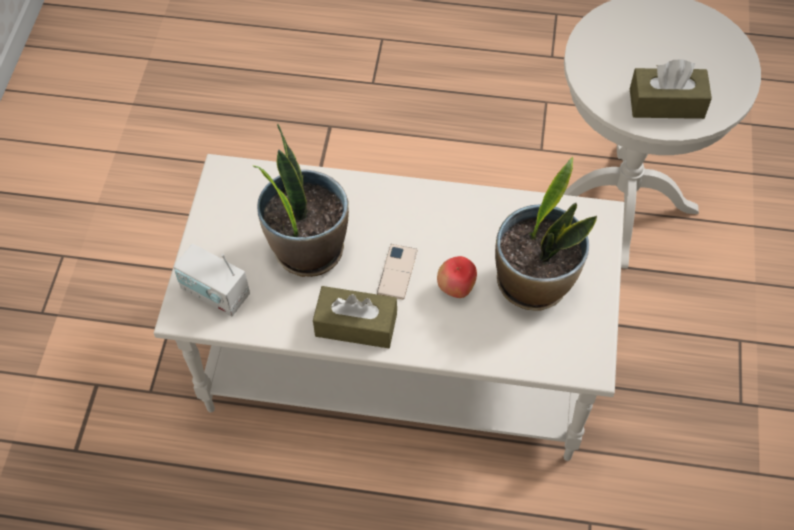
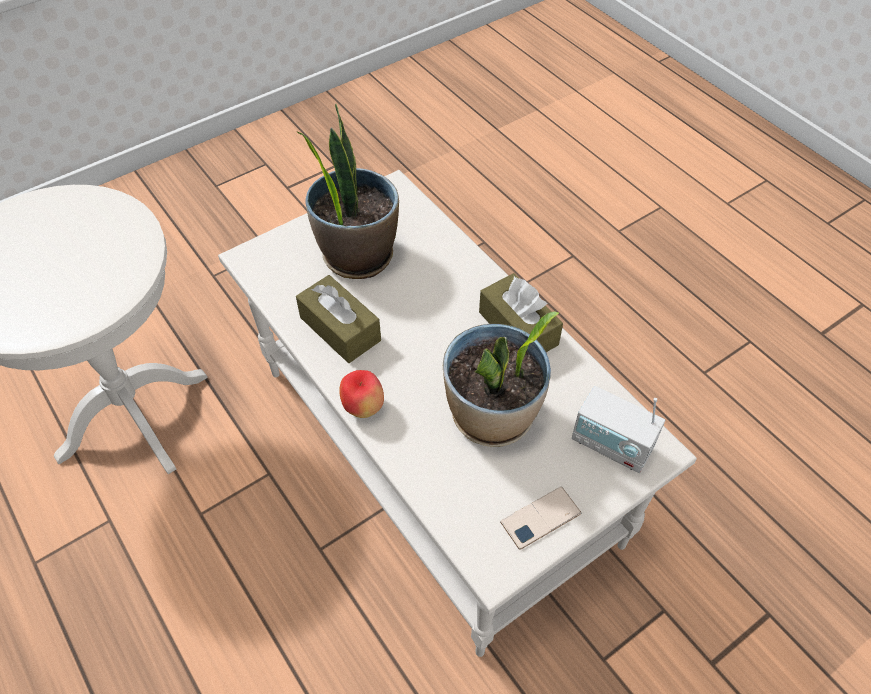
camera: 135 degrees left, 5 degrees down
(215, 293) = (611, 445): radio -> radio turned 135 degrees clockwise
(397, 272) = (442, 340): phone -> phone (540, 518)
(456, 288) = (414, 294): apple -> apple (363, 407)
(666, 103) = (105, 231): brown tissue box -> brown tissue box (340, 329)

